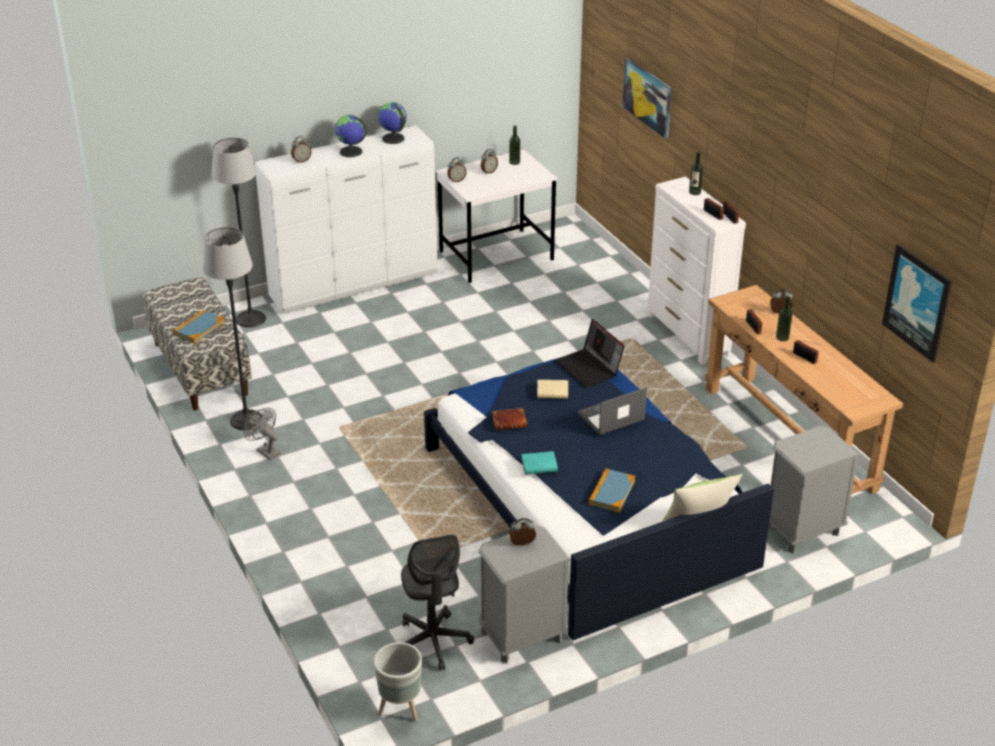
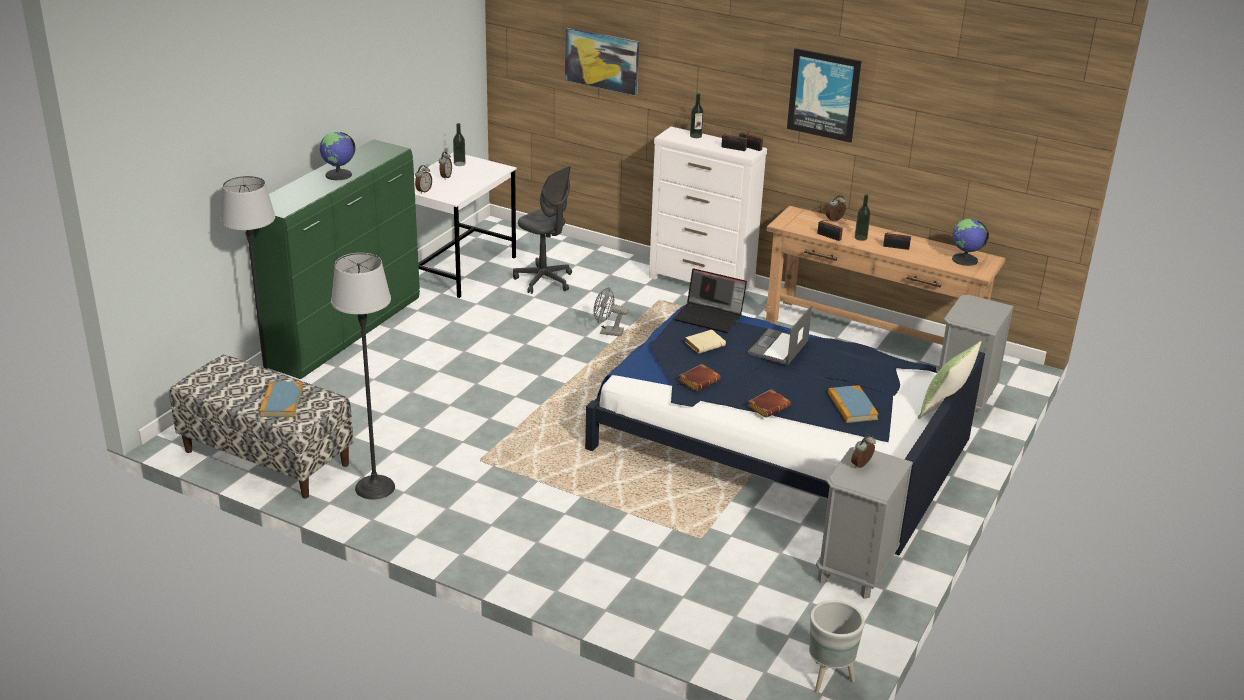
camera: 35 degrees left, 5 degrees down
(265, 451) = (429, 508): grey fan -> grey fan (607, 332)
(301, 160) = (296, 194): alarm clock -> none
(355, 285) = (347, 332): white dresser -> green dresser
(393, 139) = (366, 155): globe -> globe (965, 260)
(433, 642) = (788, 608): grey office chair -> grey office chair (544, 280)
(540, 465) = (768, 406): turquoise book -> brown book
(918, 302) = (1012, 157): picture -> picture (824, 94)

